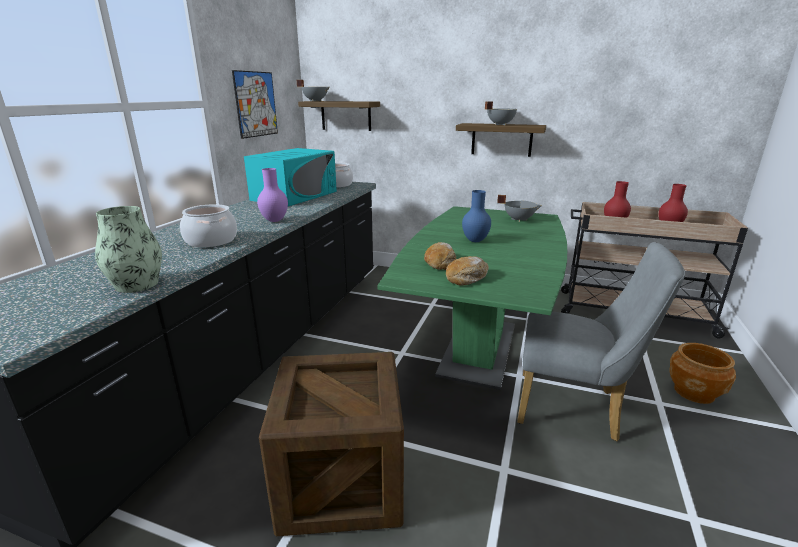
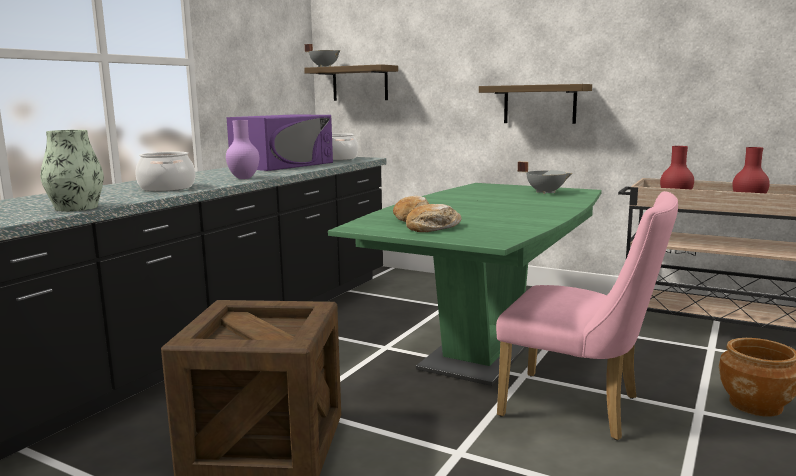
camera: 10 degrees right, 10 degrees down
(256, 104) = (252, 67): picture -> none
(295, 195) = (283, 165): turquoise microwave -> purple microwave
(475, 241) = (471, 205): blue vase -> none
(500, 124) = (533, 84): grey cooking pot -> none
(575, 408) = (580, 408): grey chair -> pink chair

